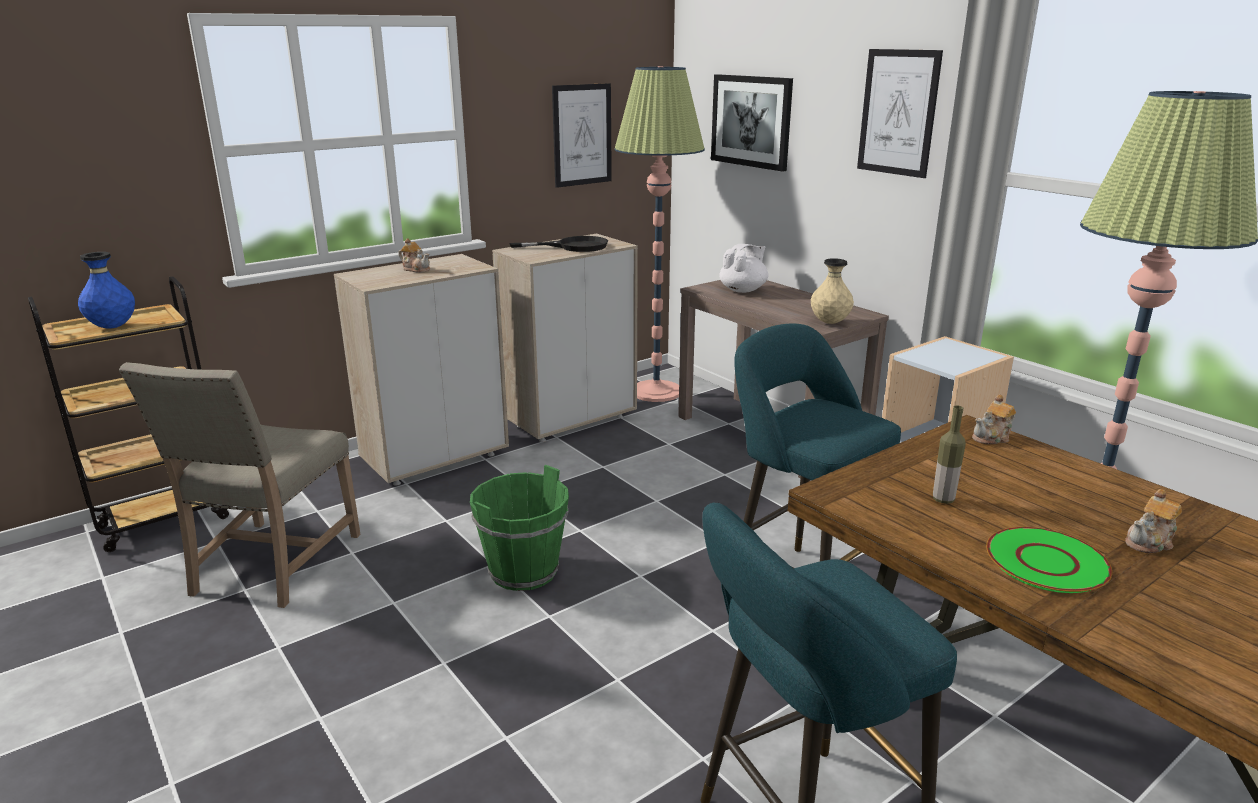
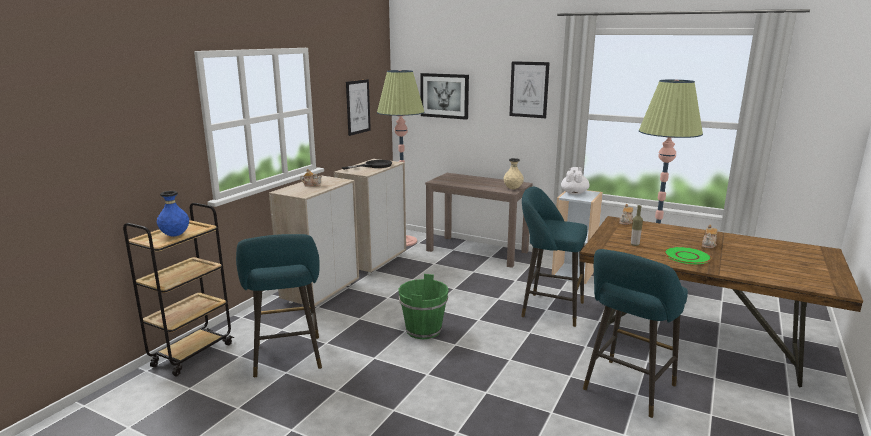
camera: 25 degrees left, 5 degrees down
(271, 565) = (287, 359): beige chair -> turquoise stool
(743, 290) = (456, 180): white teapot -> white teapot (574, 193)

